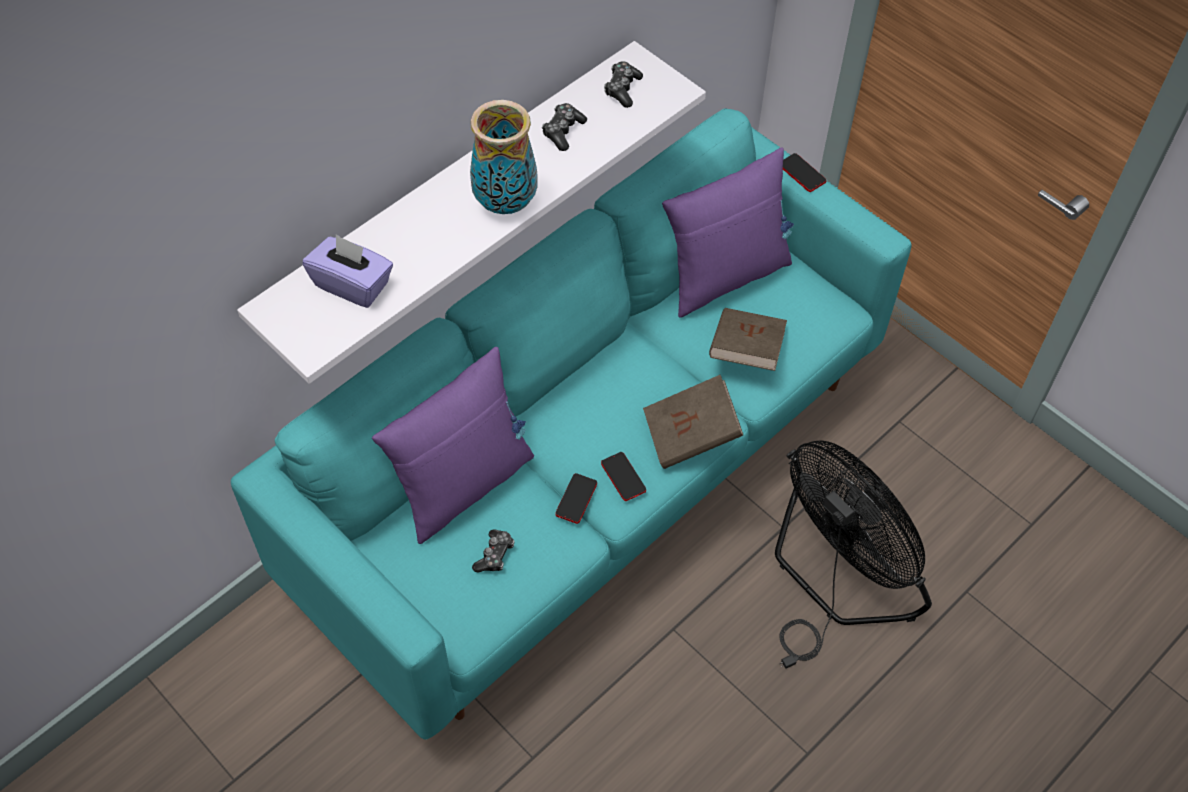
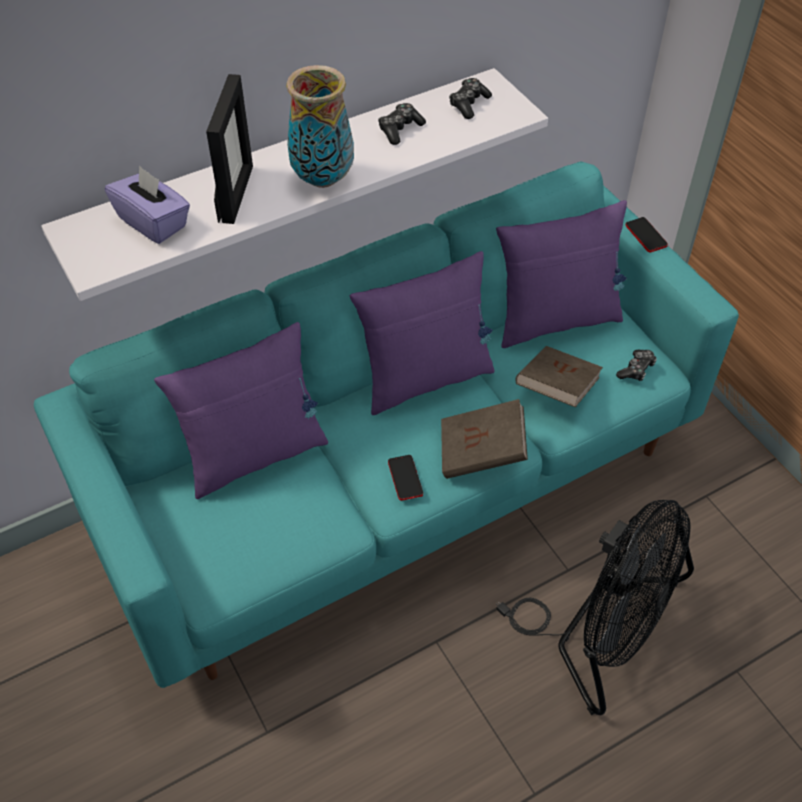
camera: 15 degrees right, 5 degrees down
(423, 236) = (236, 193): none -> picture frame
(495, 555) = (261, 524): game controller -> game controller (636, 369)
(576, 499) = (354, 489): phone -> none
(611, 367) = (425, 379): none -> purple pillow
(829, 581) = (600, 630): black fan -> black fan turned 60 degrees clockwise

